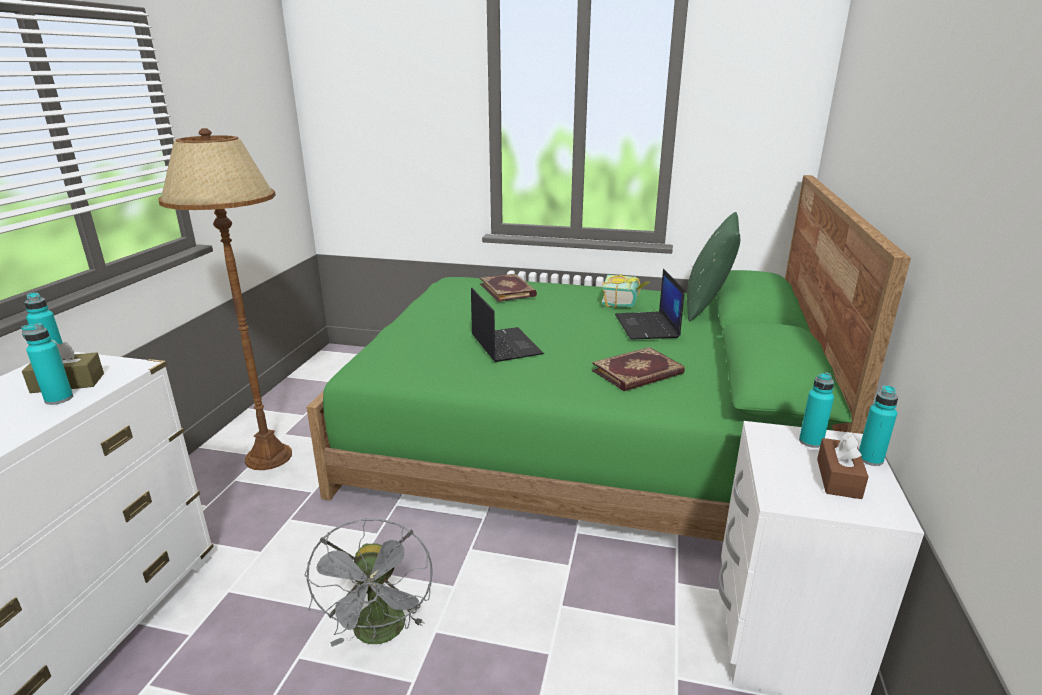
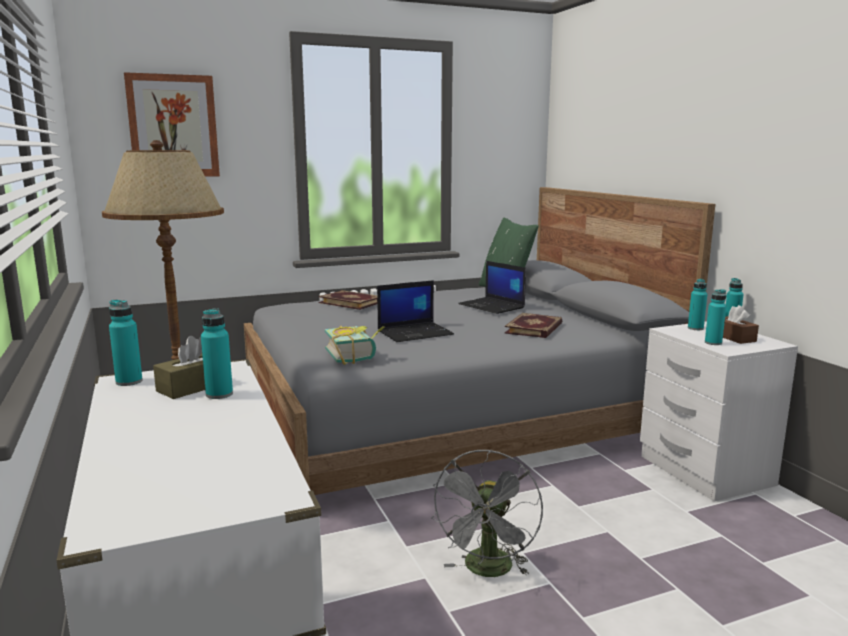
camera: 35 degrees left, 10 degrees down
(375, 91) = (173, 126): none -> picture
(381, 634) = (488, 571): grey fan -> grey fan turned 60 degrees clockwise
(504, 345) = (415, 333): laptop -> laptop turned 120 degrees clockwise
(580, 437) = (453, 416): green bed -> grey bed
(625, 302) = (449, 297): book -> book (356, 356)
(784, 477) = (713, 343): none -> turquoise bottle

